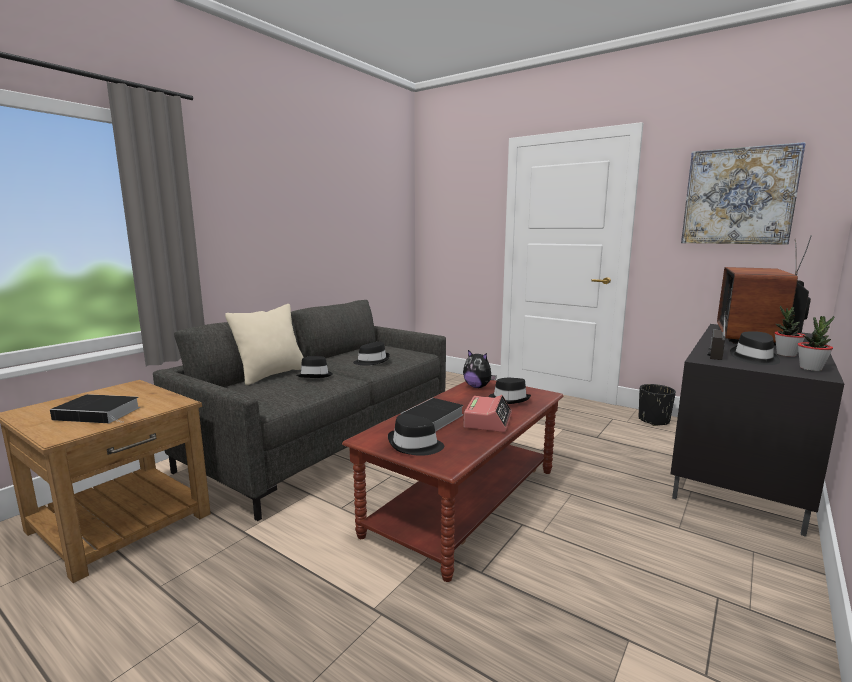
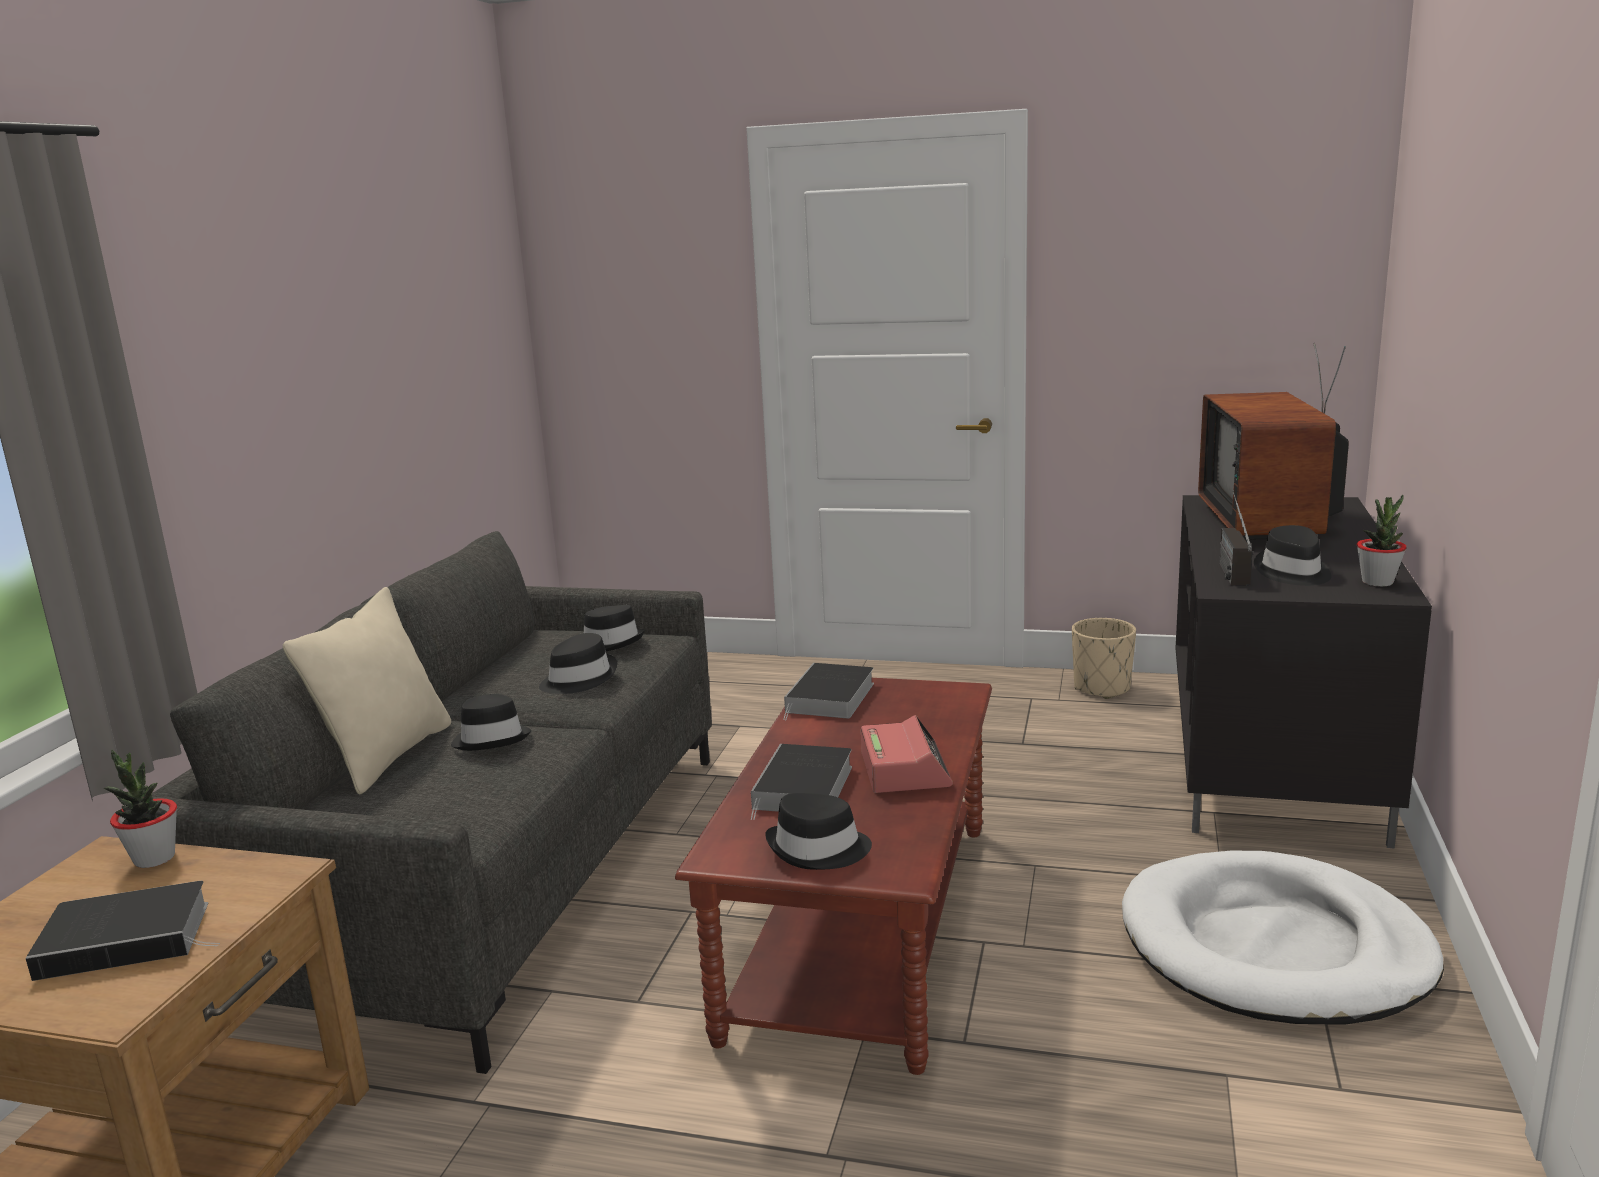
camera: 20 degrees left, 5 degrees up
(477, 387) = (830, 698): plush toy -> book
(509, 399) = (907, 716): black hat -> black hat (610, 643)
(653, 420) = (1102, 688): black planter -> beige planter
(696, 573) = (1274, 948): none -> white dog bed
(738, 196) = (1209, 257): picture -> none
(786, 354) = (1331, 556): potted plant -> potted plant (154, 858)

